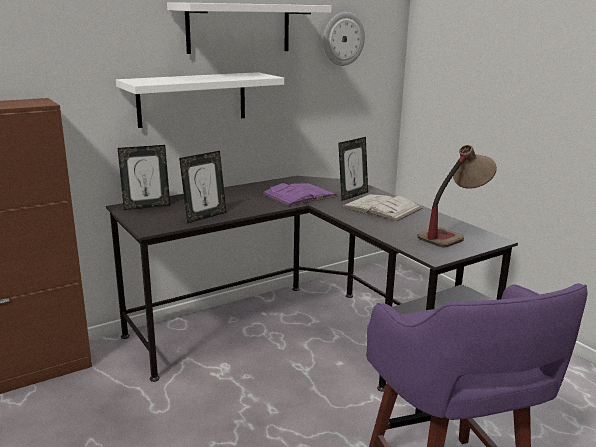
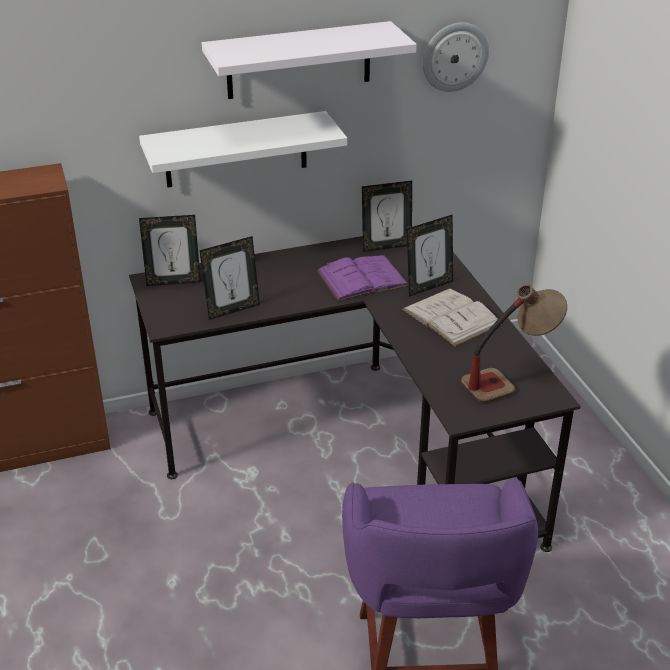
camera: 15 degrees right, 15 degrees up
(306, 180) = (386, 246): none -> picture frame

